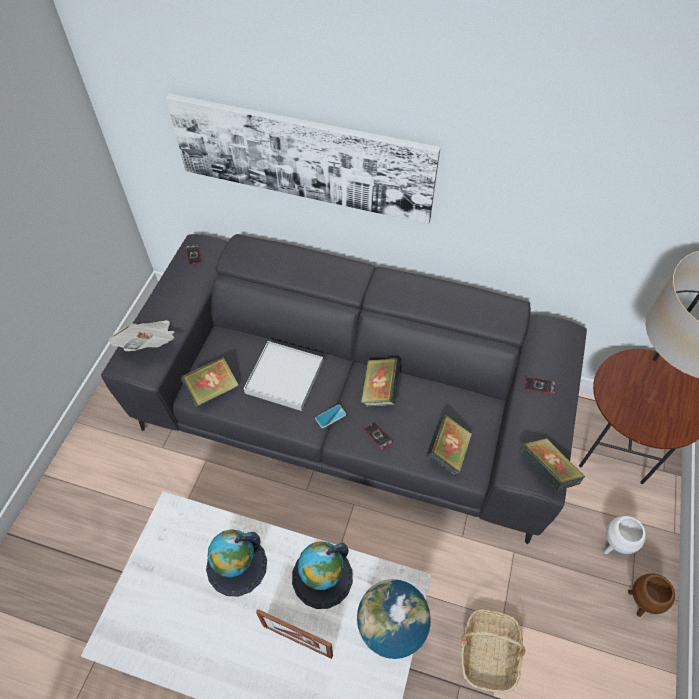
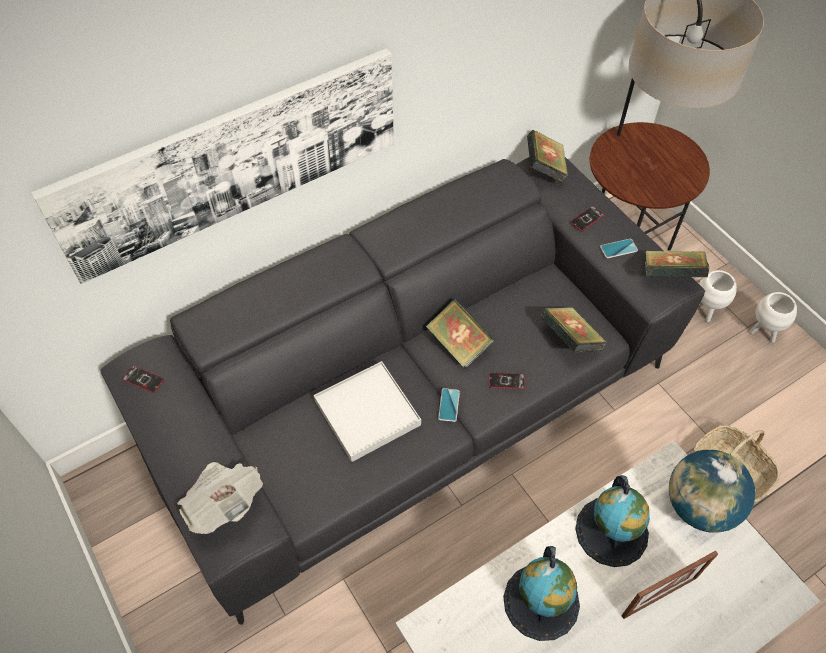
camera: 50 degrees left, 0 degrees up
(212, 390) = (317, 490): book -> book (544, 168)
(534, 422) = (618, 249): none -> phone
(640, 602) = (763, 332): brown planter -> white planter

